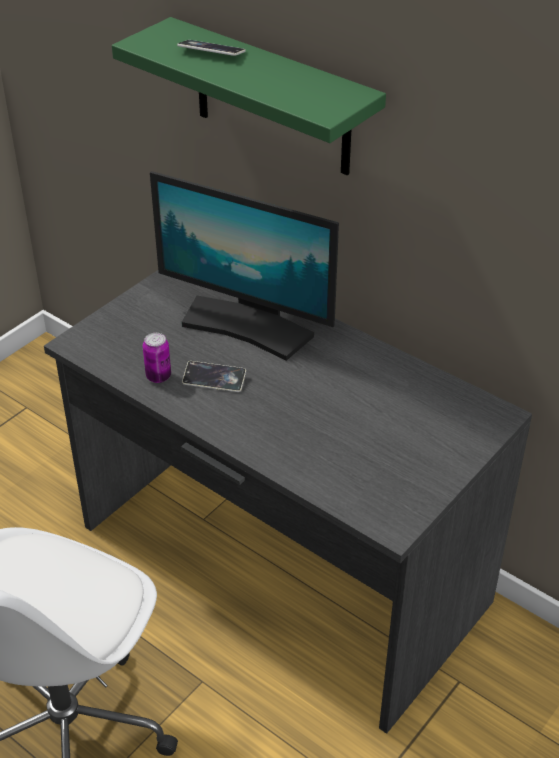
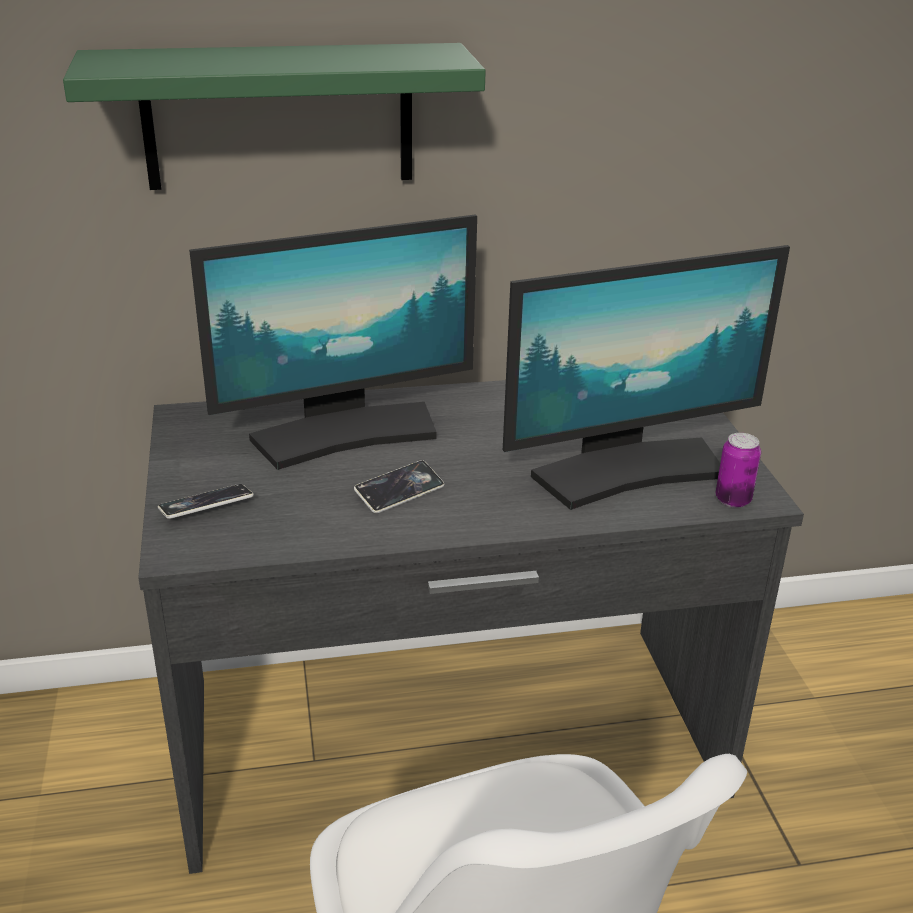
camera: 50 degrees left, 10 degrees down
(158, 376) = (337, 523): can -> can (733, 500)
(211, 52) = (209, 57): phone -> phone (206, 506)
(351, 454) = (628, 471): none -> monitor

